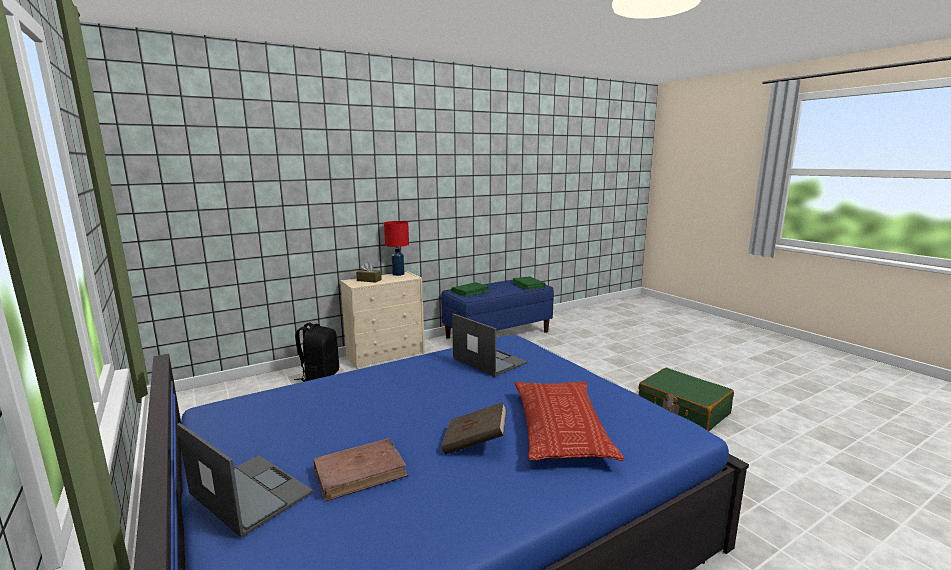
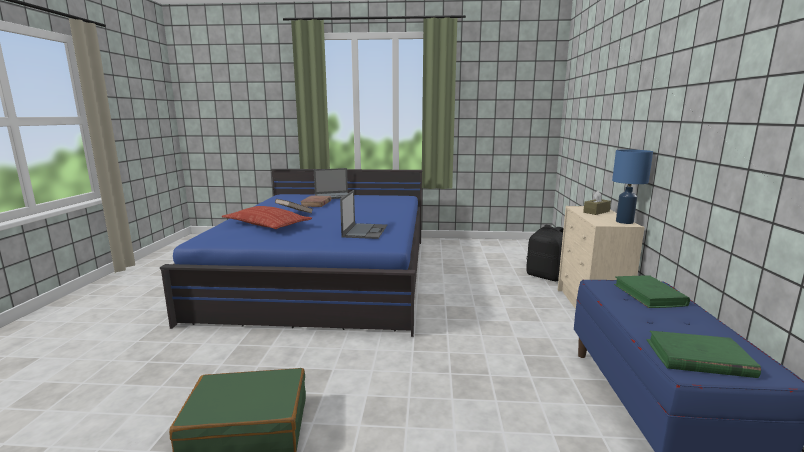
camera: 125 degrees right, 0 degrees up
(398, 274) = (624, 222): red table lamp -> blue table lamp
(488, 360) = (365, 231): laptop -> laptop turned 75 degrees counterclockwise

